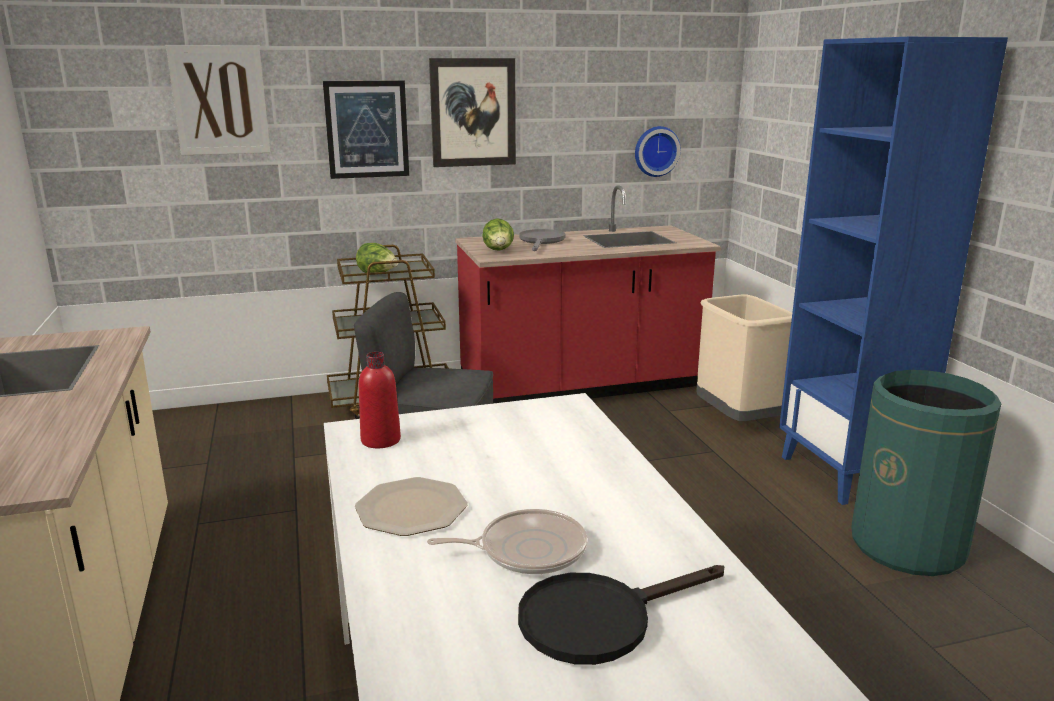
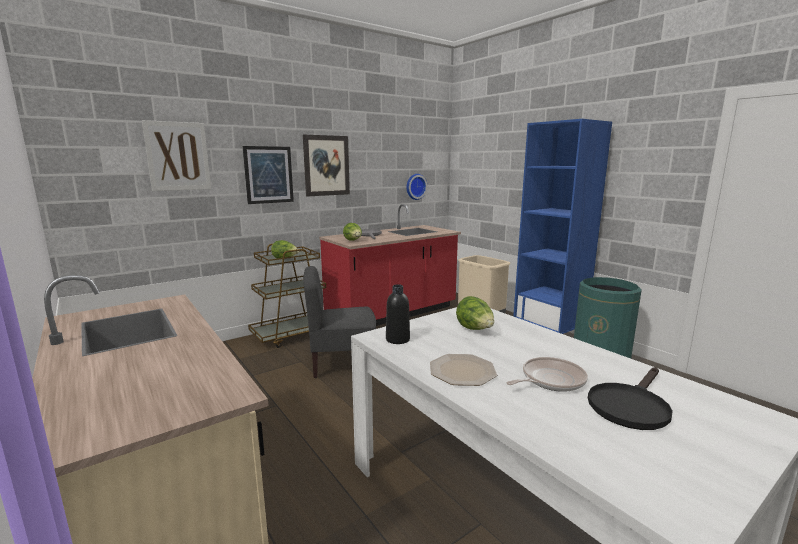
camera: 20 degrees left, 5 degrees down
(380, 440) = (397, 339): red bottle -> black bottle
(520, 443) = (475, 330): none -> lettuce

